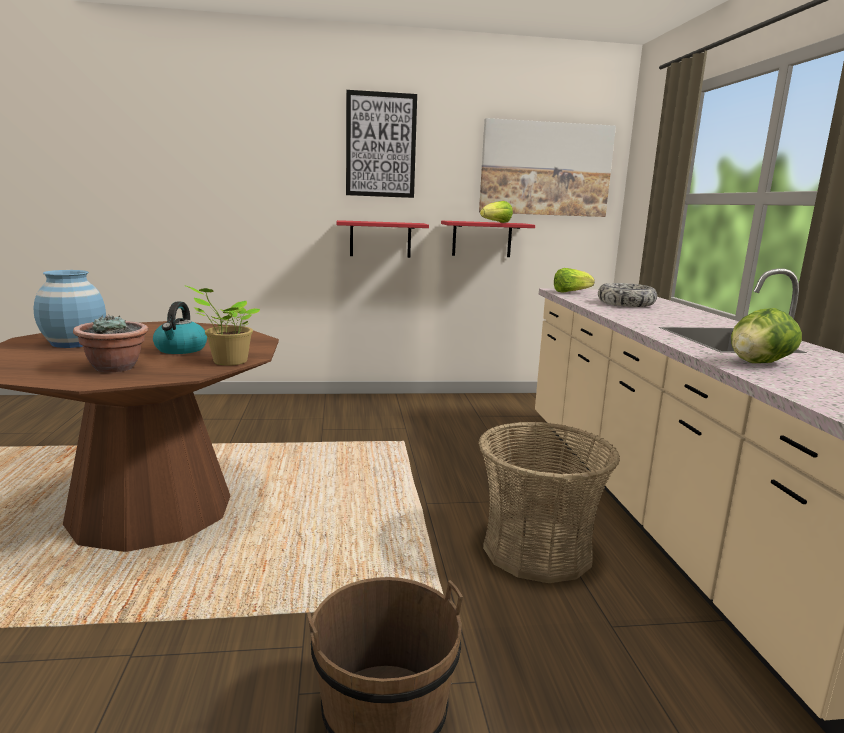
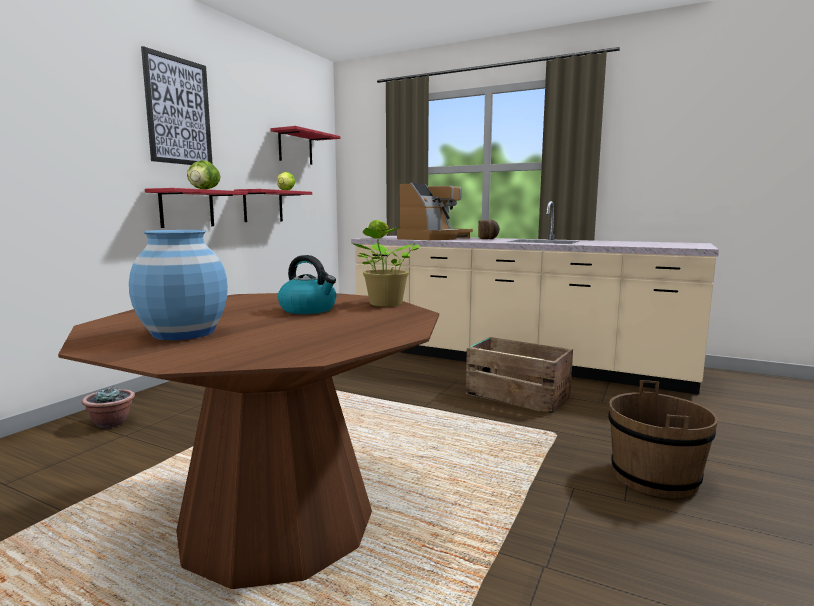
camera: 55 degrees left, 5 degrees down
(115, 368) = (350, 326): potted plant -> potted plant (111, 423)
(537, 549) = (516, 395): basket -> crate
(545, 169) = (295, 148): picture -> red shelf
(625, 304) = (434, 238): bowl -> coffee machine
(698, 317) = (488, 238): none -> bread
(758, 363) = (597, 243): lettuce -> lettuce (203, 189)

